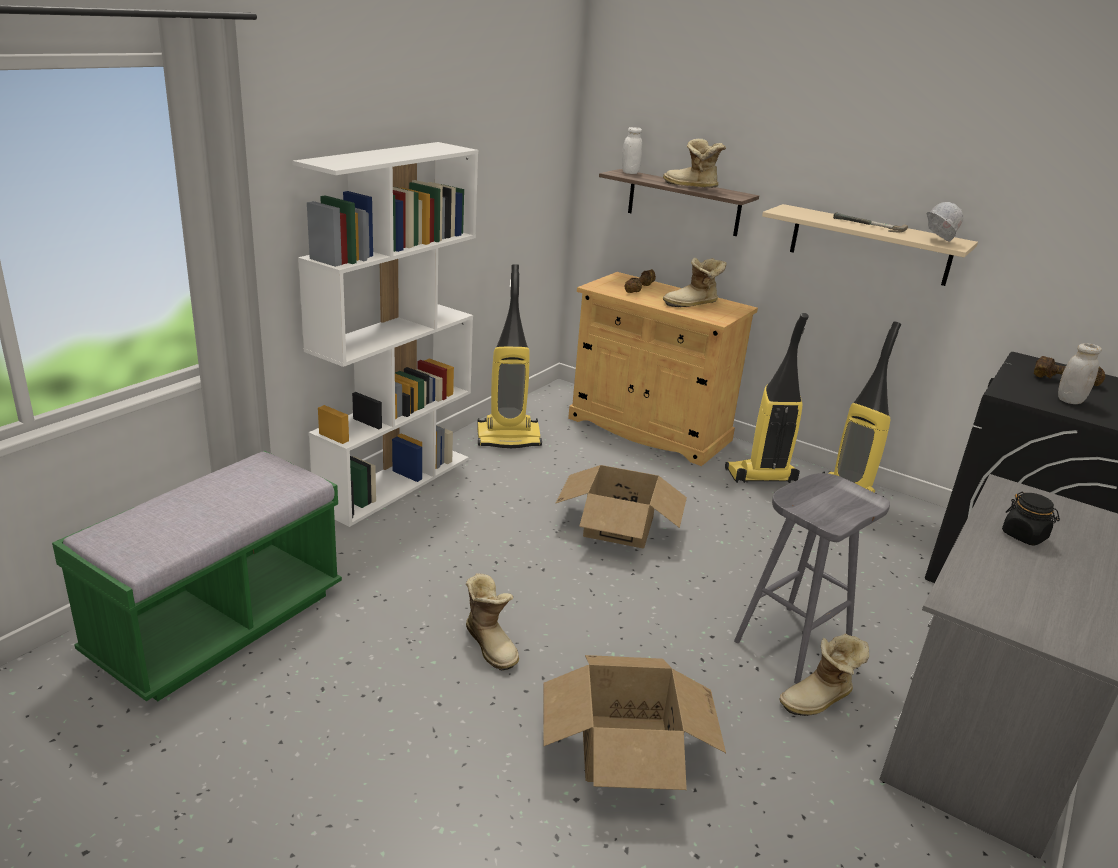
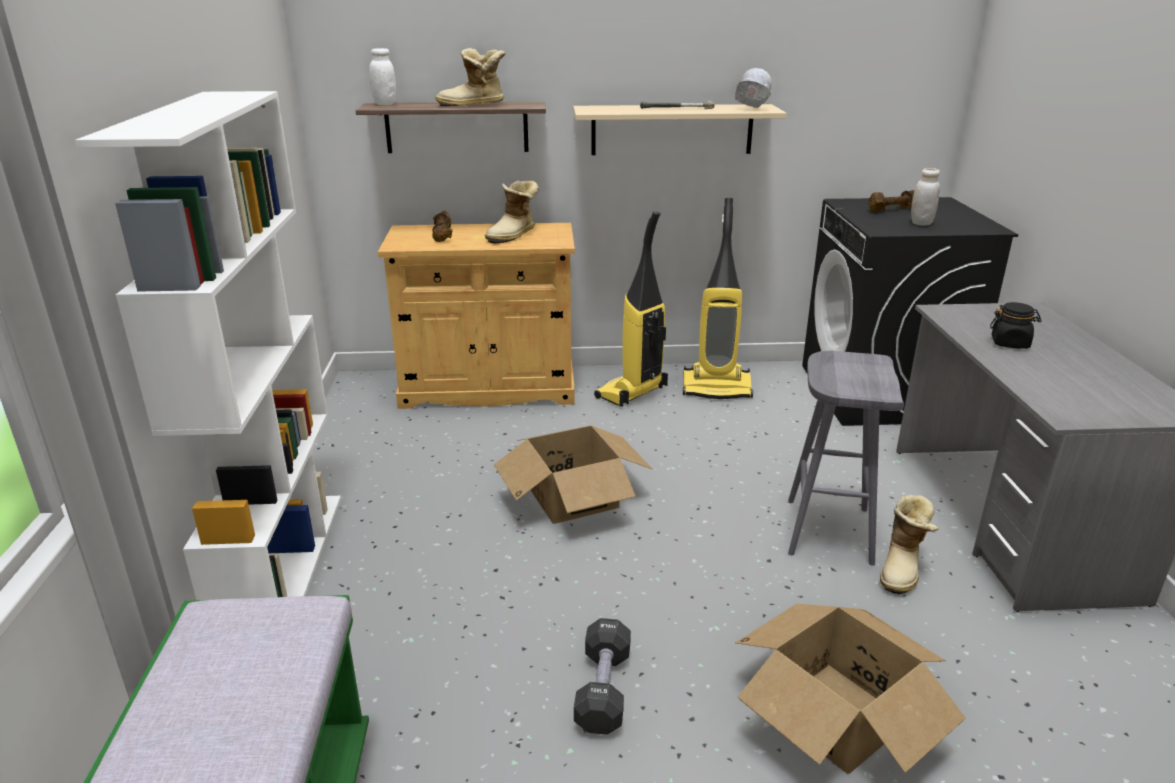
camera: 35 degrees left, 0 degrees up
(492, 644) = (603, 690): boot -> black dumbbell
(509, 438) = (359, 455): vacuum cleaner -> none

